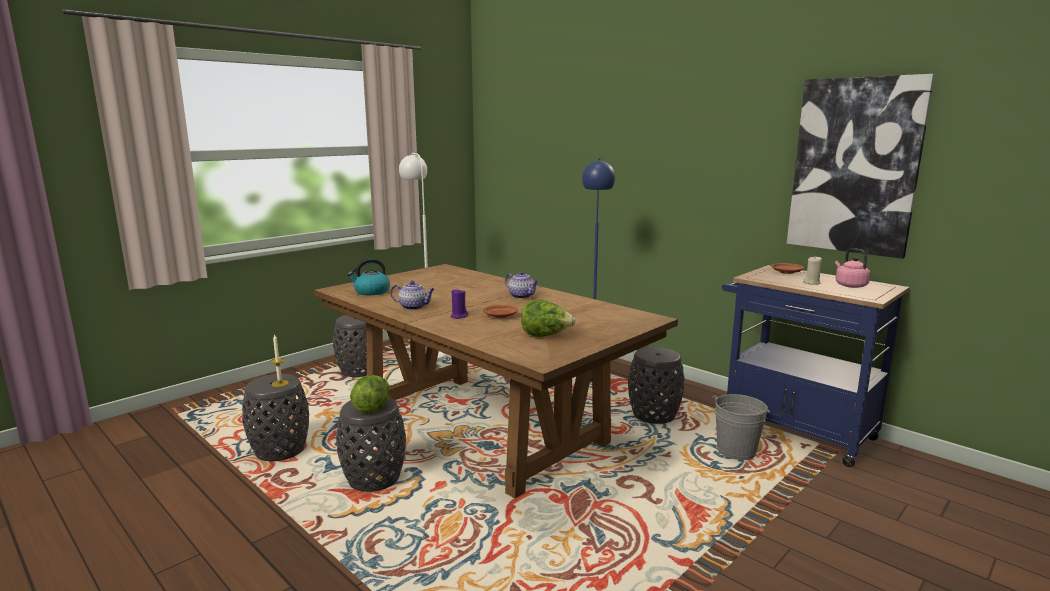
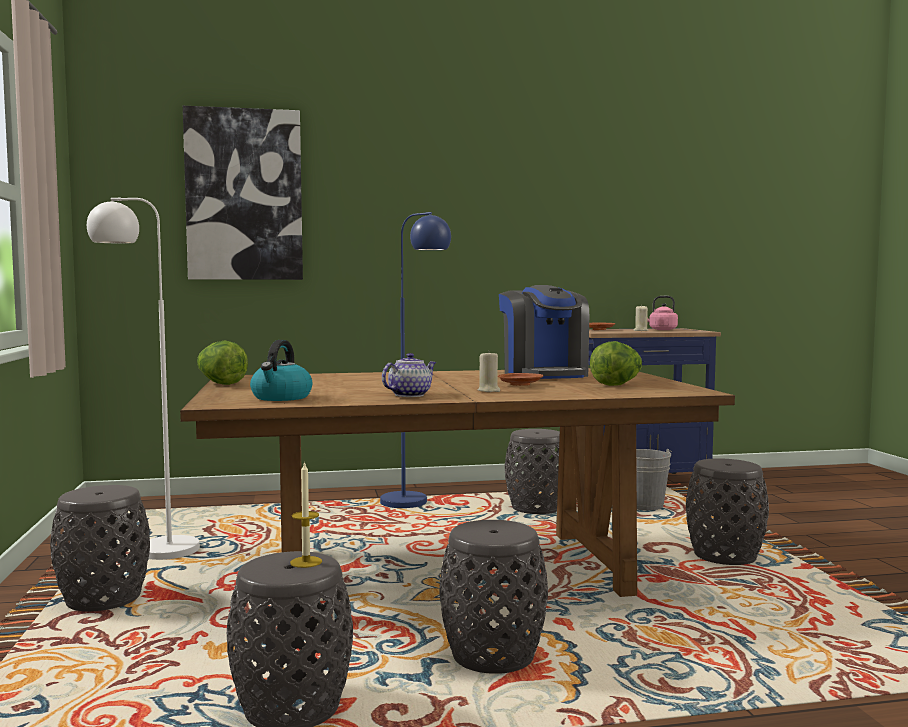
camera: 55 degrees left, 10 degrees down
(372, 407) = (504, 530): lettuce -> lettuce (221, 384)
(459, 316) = (489, 391): purple candle -> beige candle
(522, 296) = (453, 376): teapot -> none
(571, 311) = (544, 375): none -> coffee machine
(656, 516) = (725, 556): none -> grey stool
(855, 166) = (630, 227): picture -> picture (244, 195)

